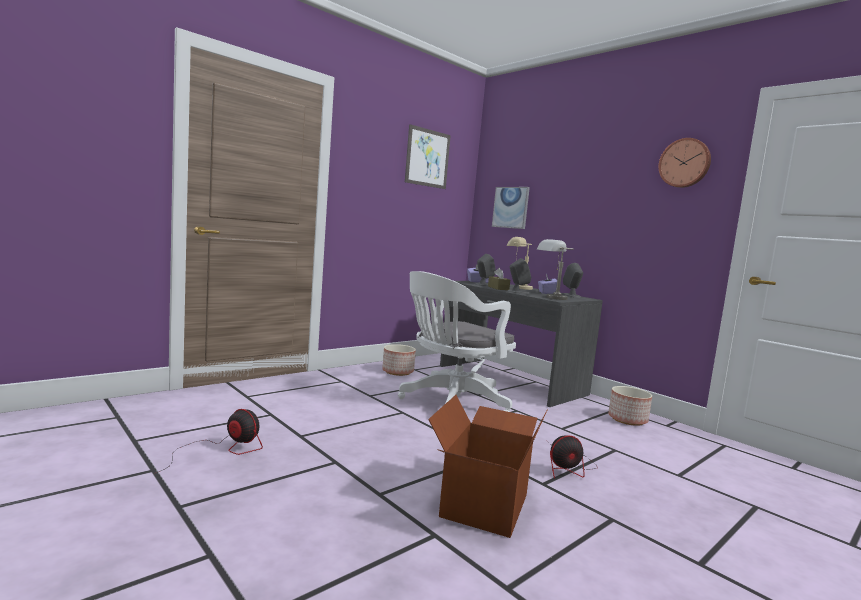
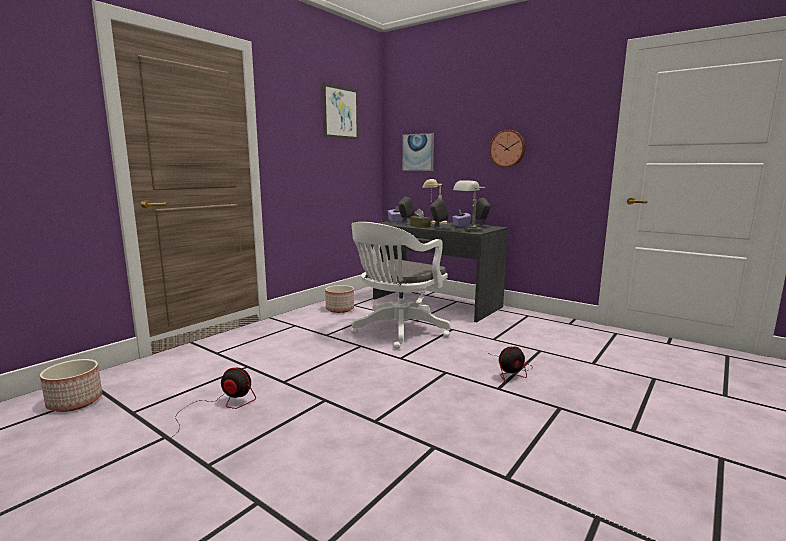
camera: 10 degrees left, 5 degrees up
(482, 505) = (460, 414): cardboard box -> none
(627, 419) = (539, 323): planter -> planter (74, 402)
(685, 163) = (568, 106): wall clock -> wall clock (508, 148)

